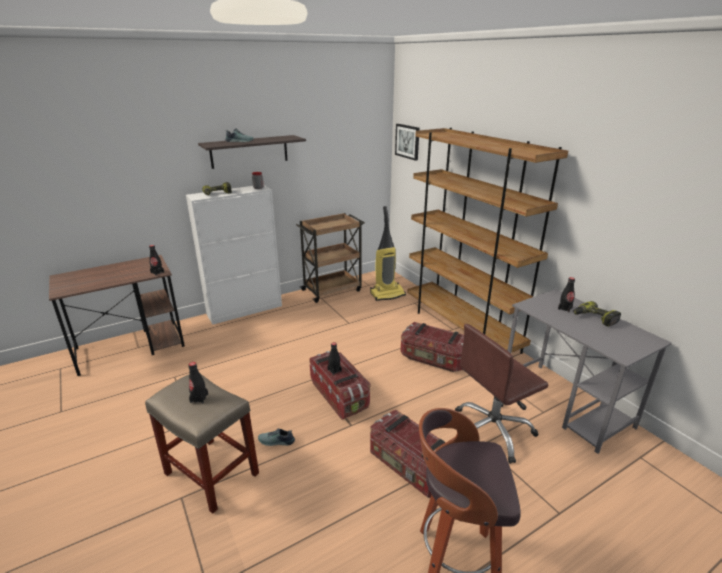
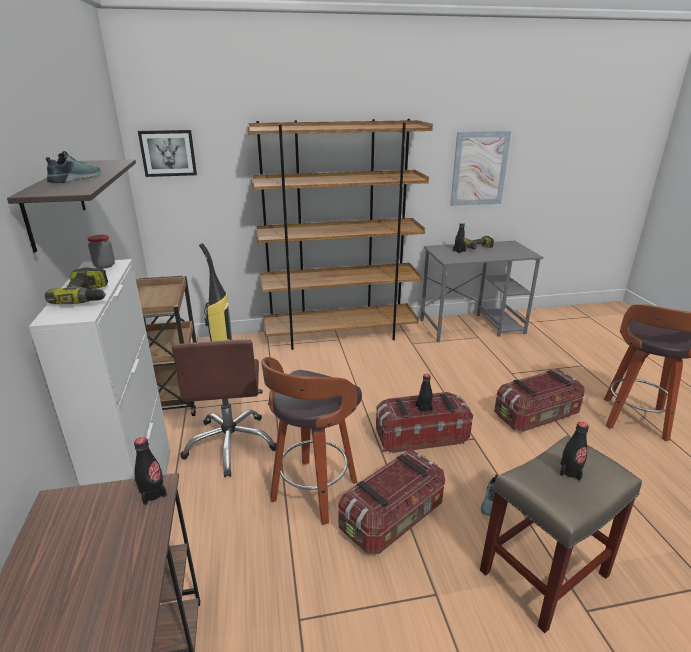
camera: 70 degrees left, 0 degrees up
(263, 360) = (313, 493): none -> stool
(433, 359) = (384, 363): storage box -> storage box (393, 518)
(492, 431) = (496, 364): brown office chair -> brown office chair (231, 444)
(636, 226) = (479, 169): none -> picture

